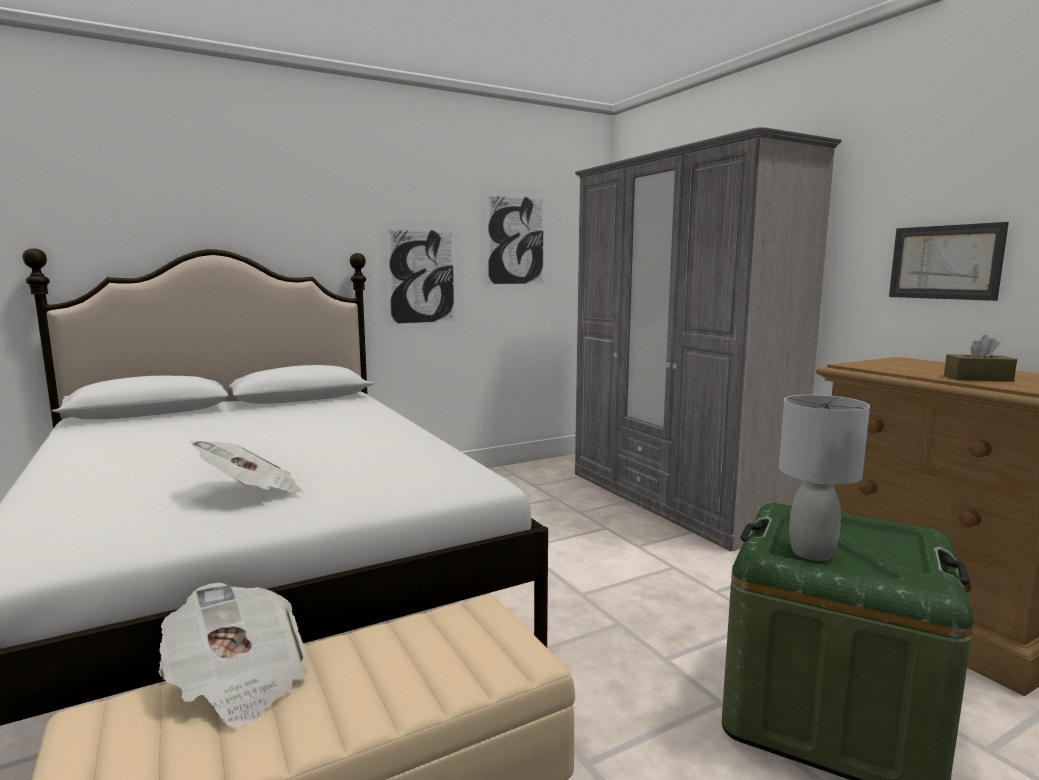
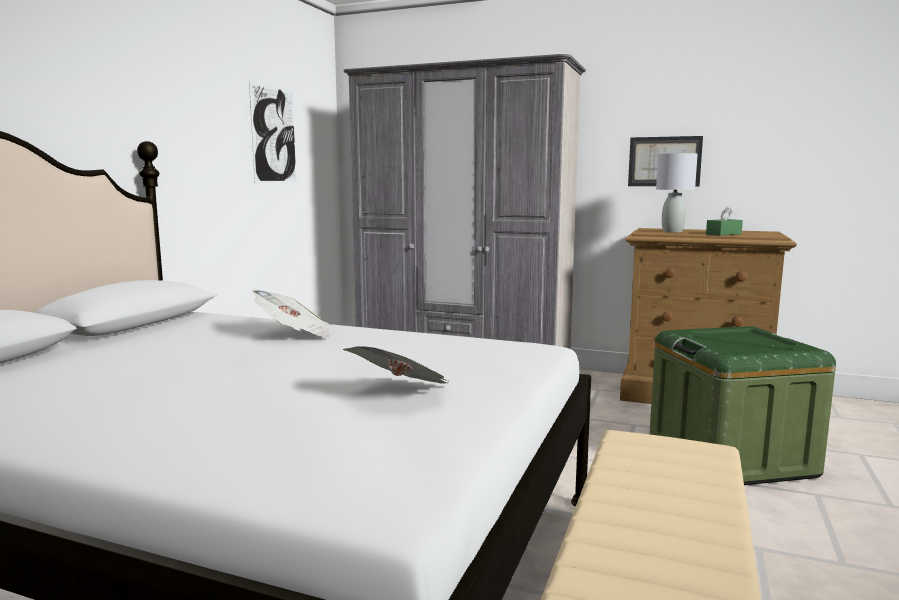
camera: 40 degrees left, 0 degrees up
(238, 683) = (611, 531): newspaper -> newspaper (295, 334)
(422, 276) = (200, 171): picture -> none
(811, 552) = (736, 348): grey table lamp -> grey table lamp (672, 231)
(977, 378) = (723, 234): brown tissue box -> green tissue box

